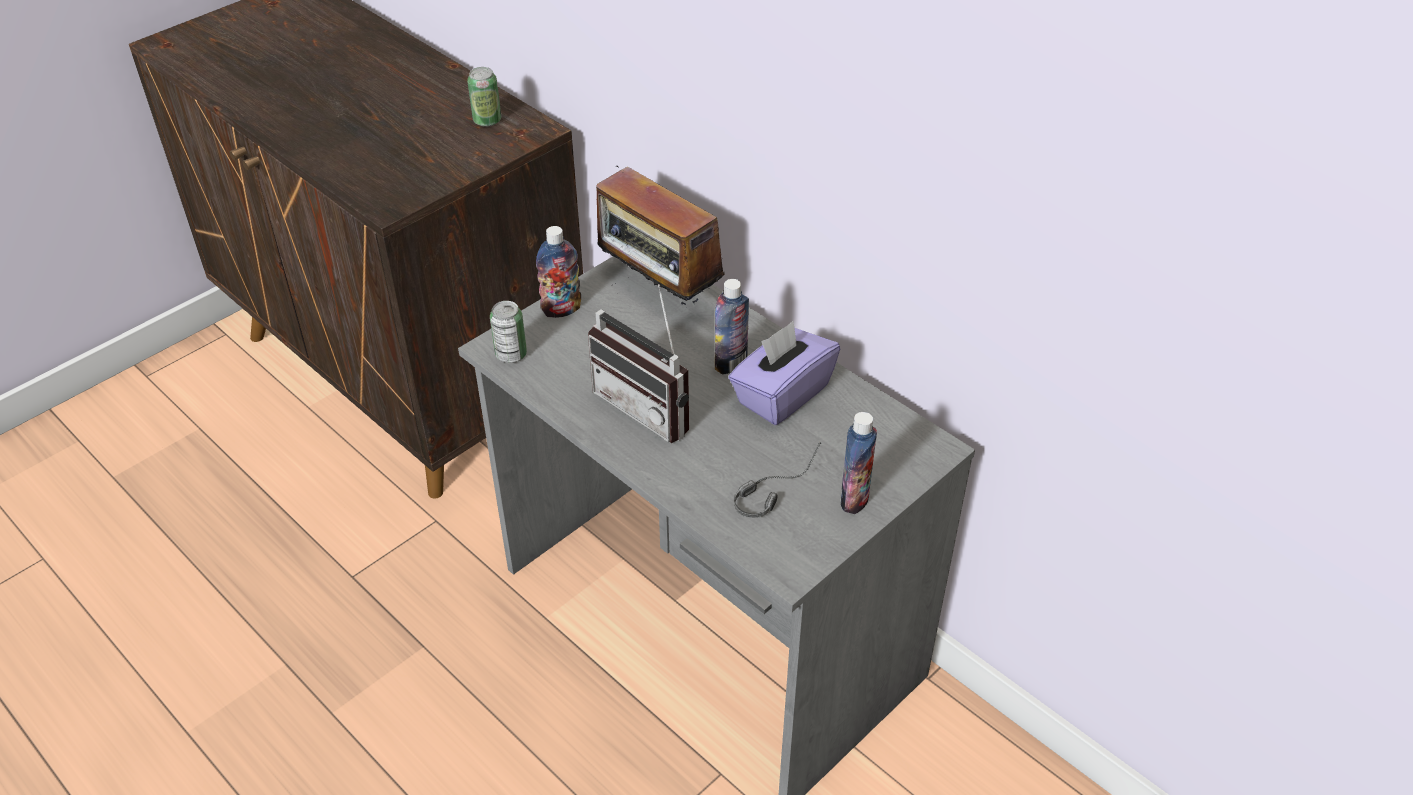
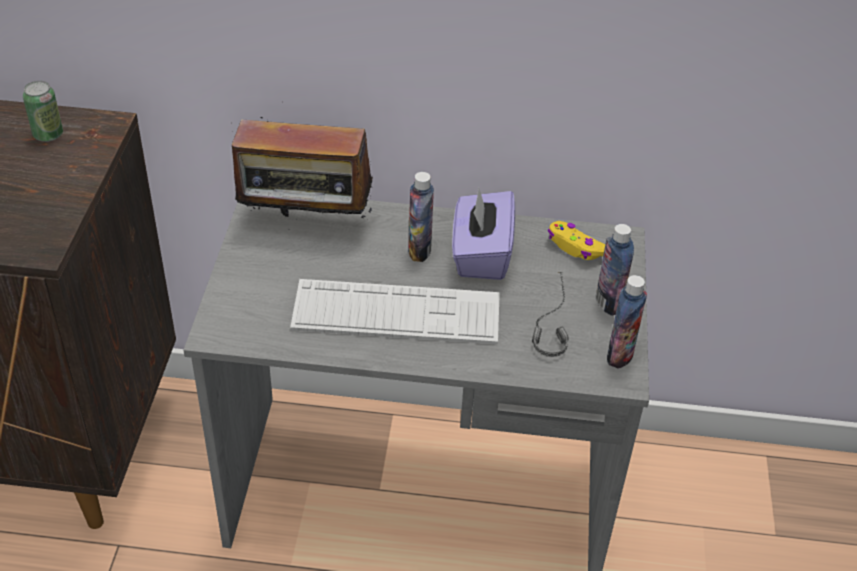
camera: 40 degrees left, 0 degrees up
(511, 354) = (237, 331): can -> none
(561, 309) = (240, 274): bottle -> bottle (620, 355)
(651, 406) = (396, 313): radio -> keyboard
(881, 433) = (576, 247): none -> yellow game controller

